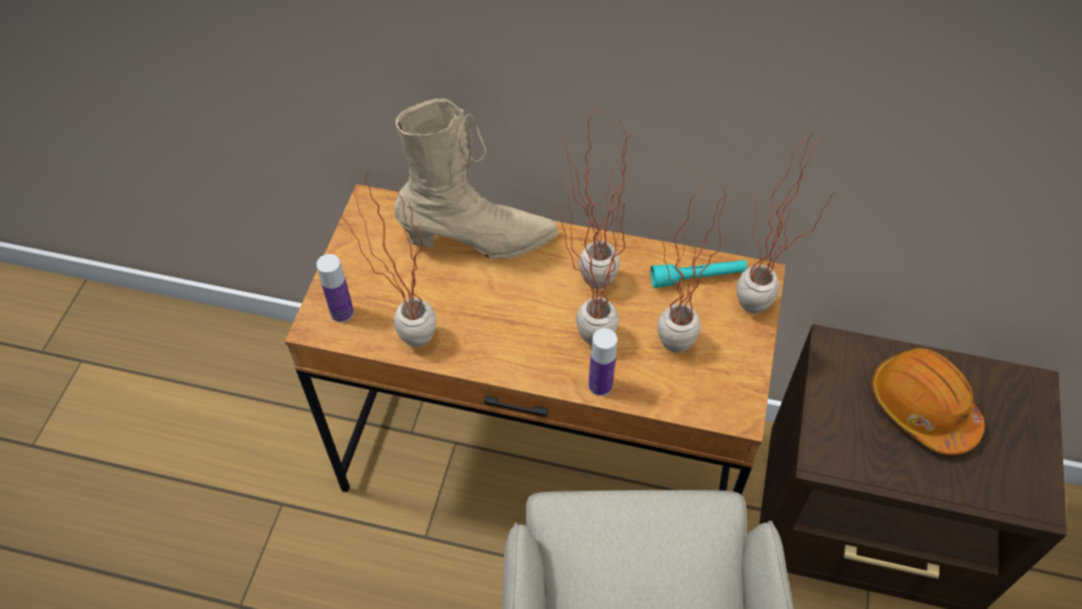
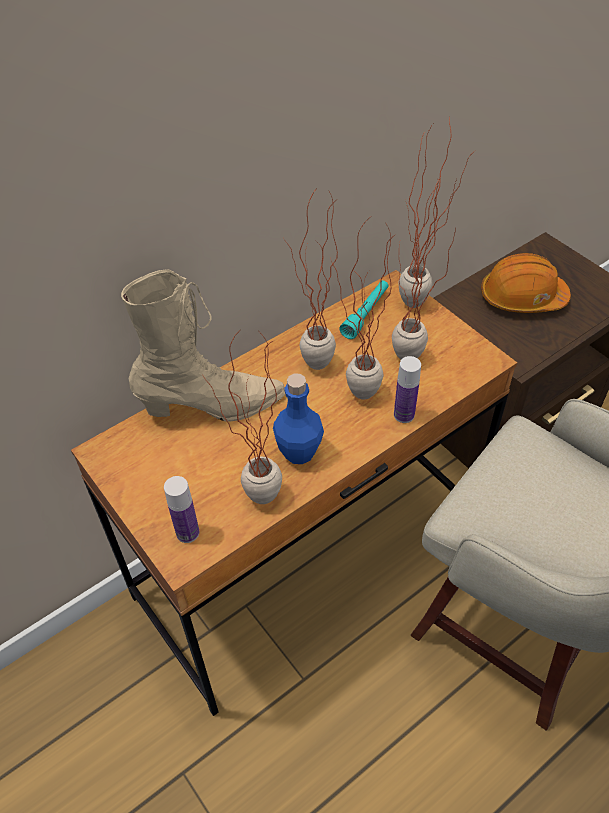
camera: 50 degrees left, 5 degrees down
(479, 241) = (213, 406): beige boot -> beige boot turned 45 degrees clockwise
(486, 333) = (299, 452): none -> blue bottle

